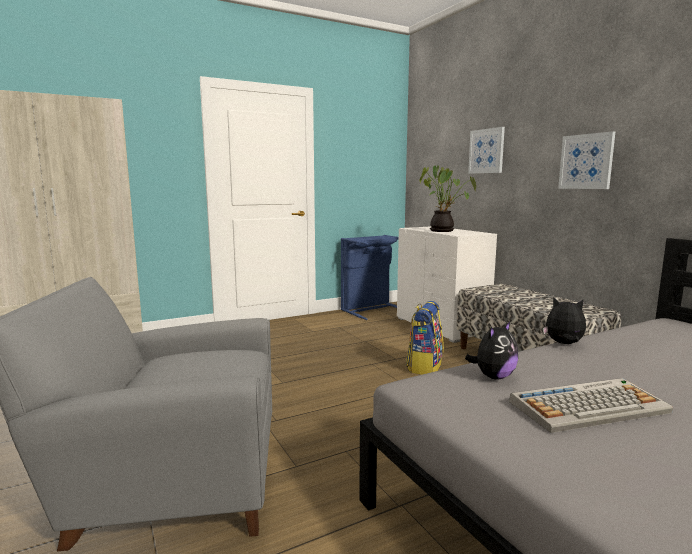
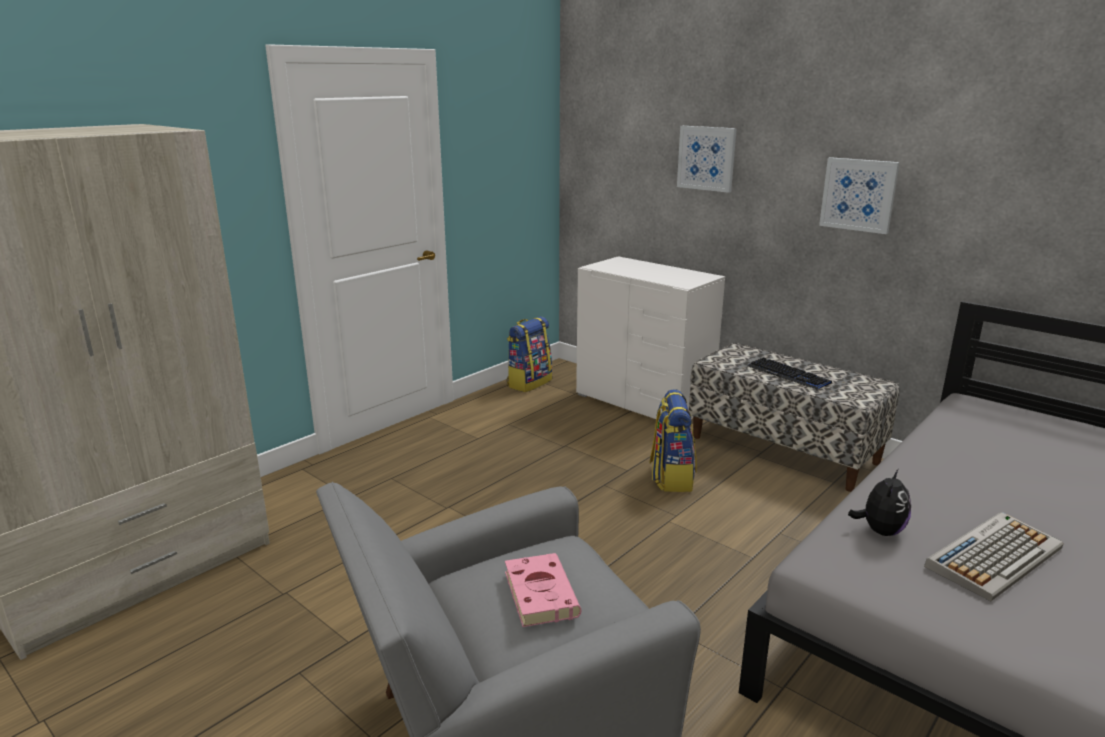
camera: 20 degrees left, 10 degrees up
(187, 367) = (539, 592): none -> pink book
(371, 310) = (529, 383): blue laundry basket -> backpack
(443, 231) = (649, 273): potted plant -> none
(526, 300) = (788, 375): none -> keyboard
(564, 344) = (900, 460): plush toy -> none

